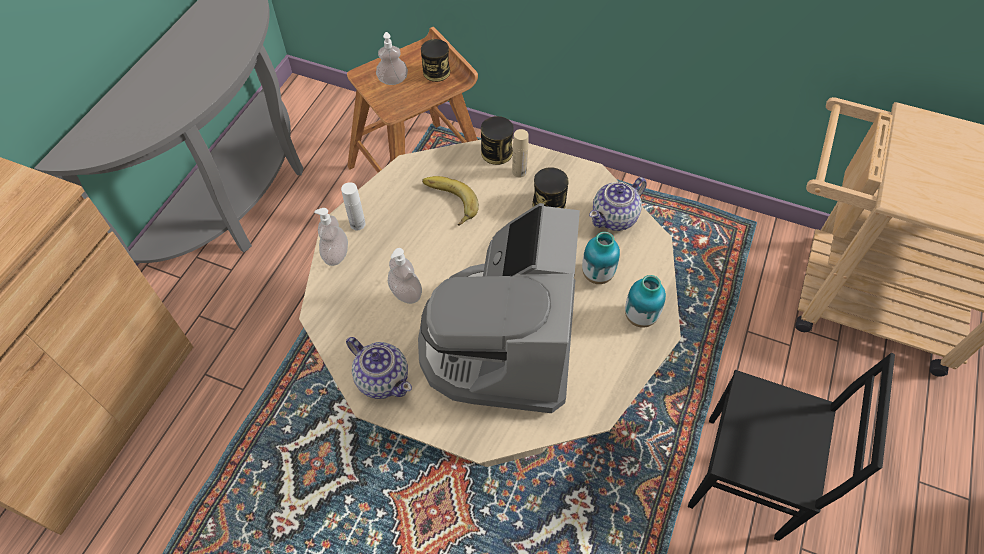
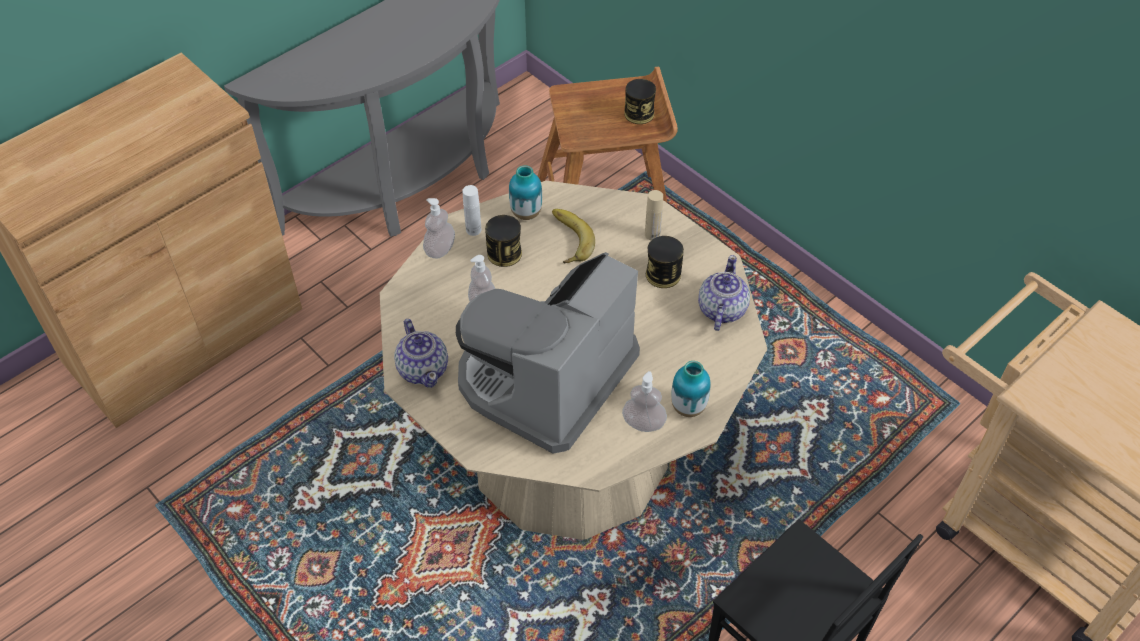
camera: 25 degrees right, 5 degrees down
(393, 80) = (591, 108): soap dispenser -> soap dispenser (643, 423)
(496, 152) = (641, 209): can -> can (504, 253)
(597, 275) = (670, 355): vase -> vase (526, 213)
(615, 217) = (721, 310): teapot -> teapot turned 120 degrees clockwise

